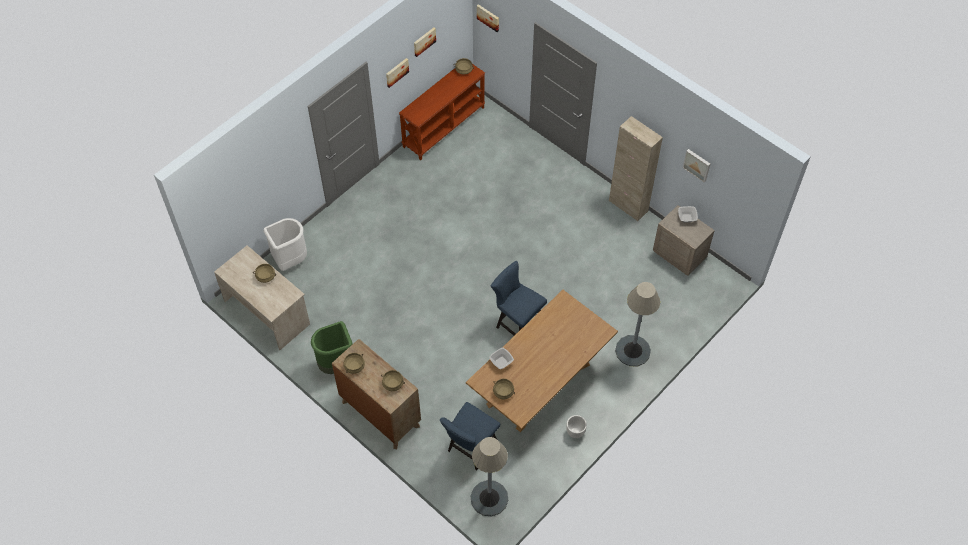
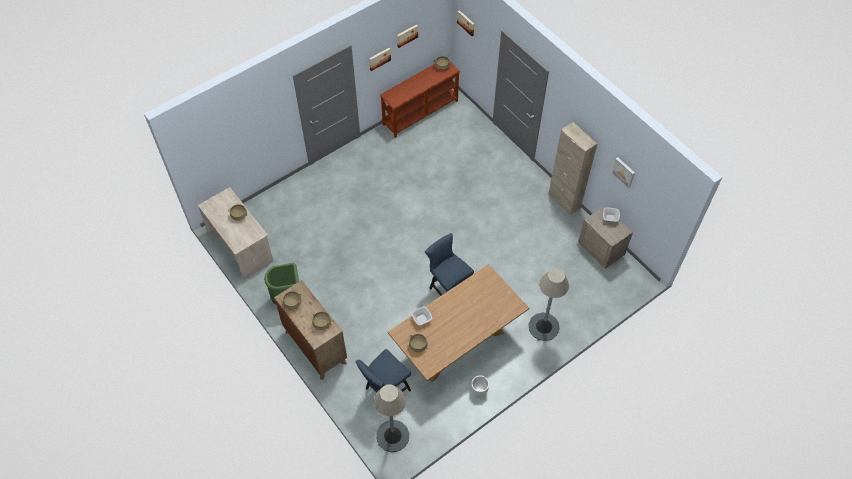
camera: 10 degrees right, 0 degrees up
(290, 260) = (269, 205): white trash can -> none

